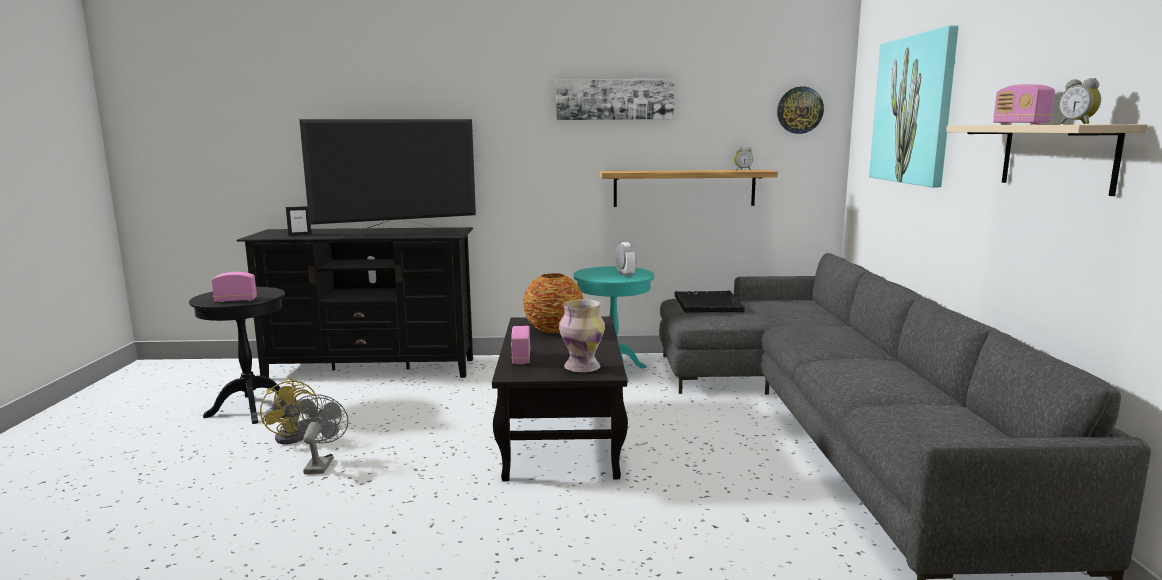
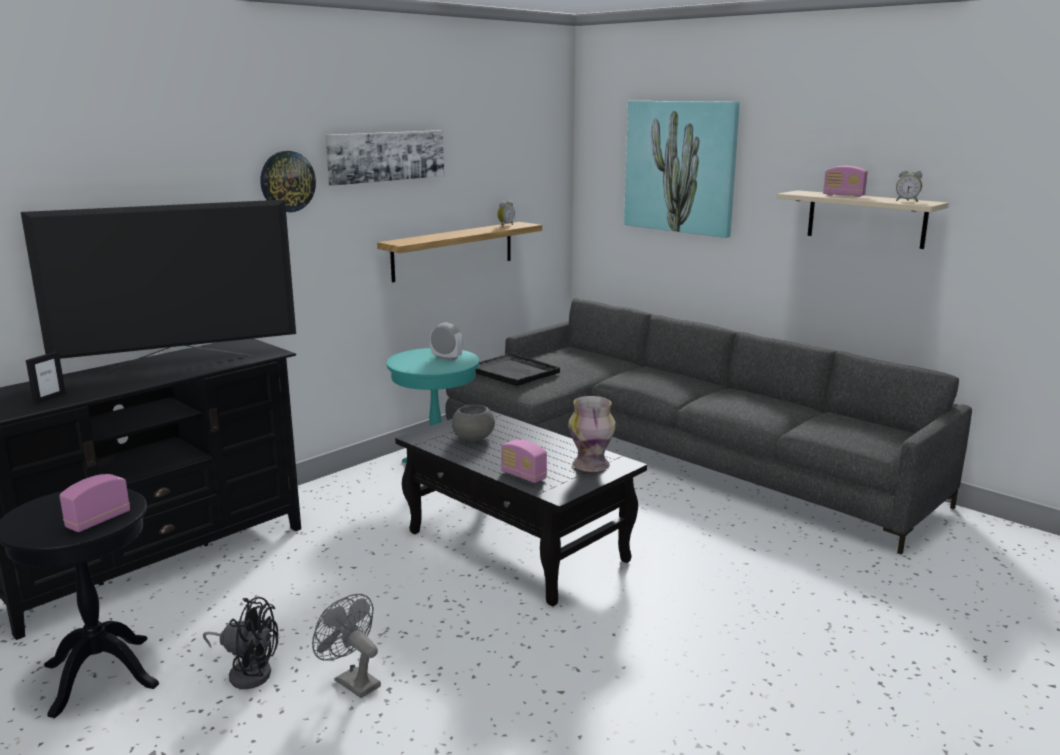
camera: 45 degrees left, 5 degrees up
(295, 435) = (247, 672): yellow fan -> black fan
(396, 232) = (179, 363): television -> television turned 45 degrees clockwise
(553, 330) = (473, 438): vase -> grey bowl
(799, 110) = (539, 158): wall clock -> wall clock (287, 181)

